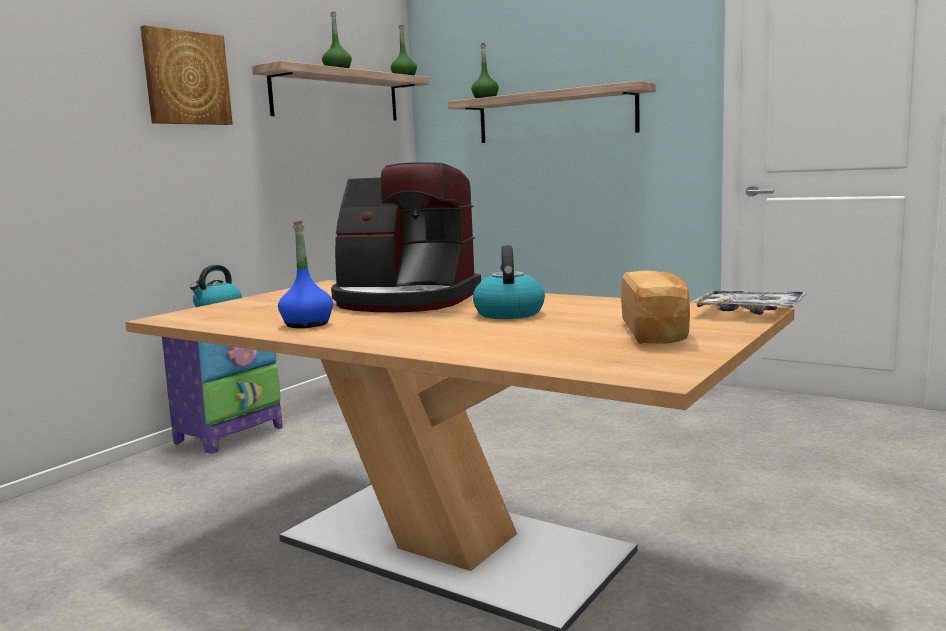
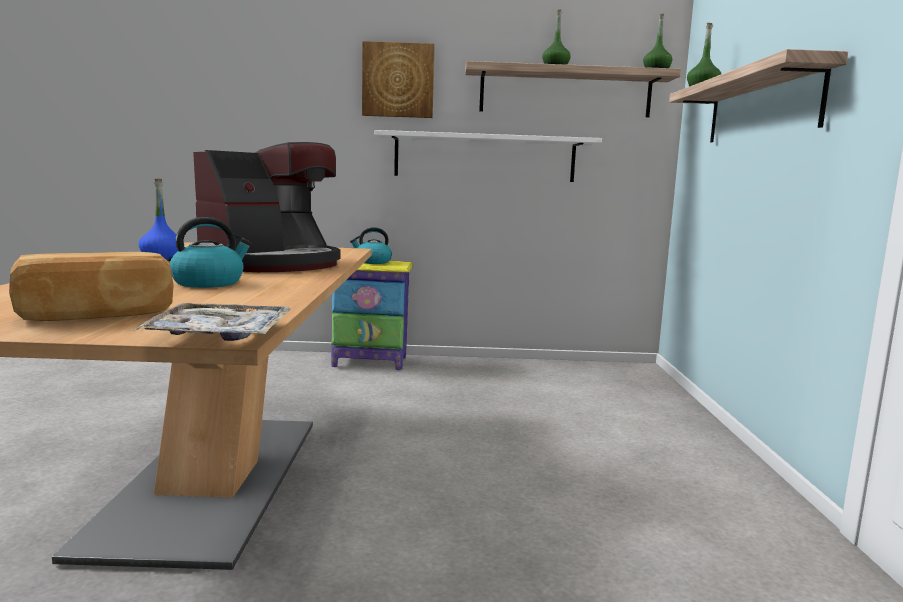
camera: 55 degrees right, 0 degrees up
(281, 168) = (484, 158): none -> white shelf
(405, 300) = (272, 264): coffee machine -> coffee machine turned 120 degrees counterclockwise

